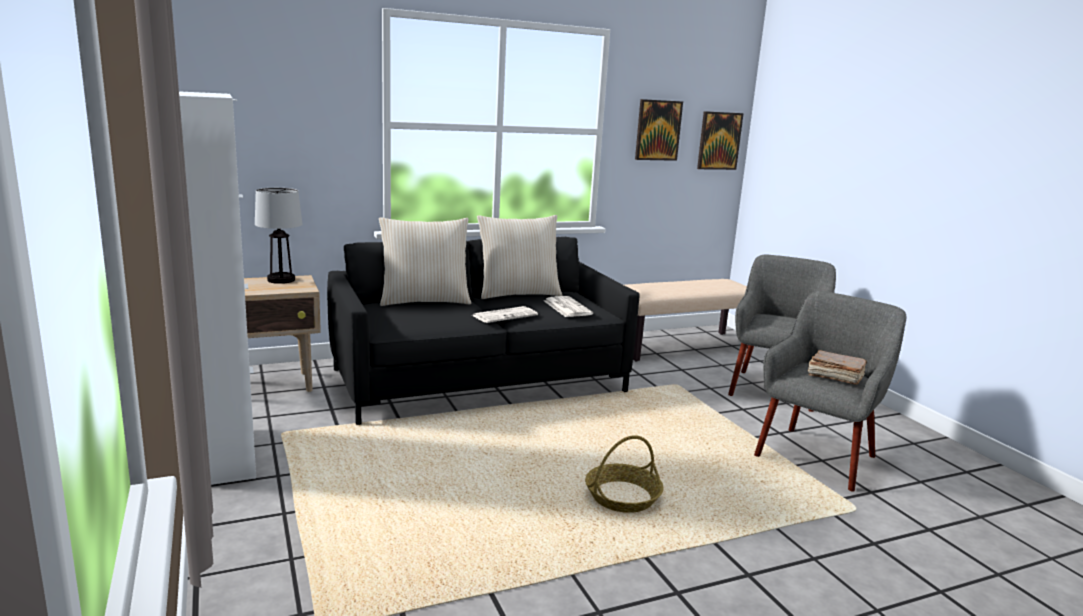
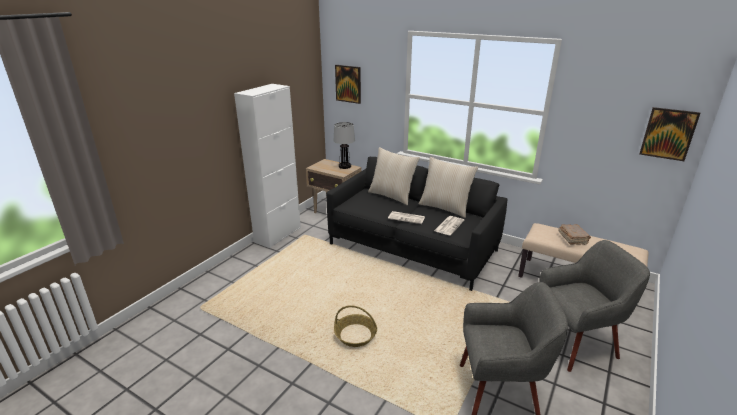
camera: 55 degrees right, 10 degrees up
(658, 130) = (600, 118): picture -> picture (348, 84)
(834, 376) = (502, 345): brown book -> brown book (572, 239)

